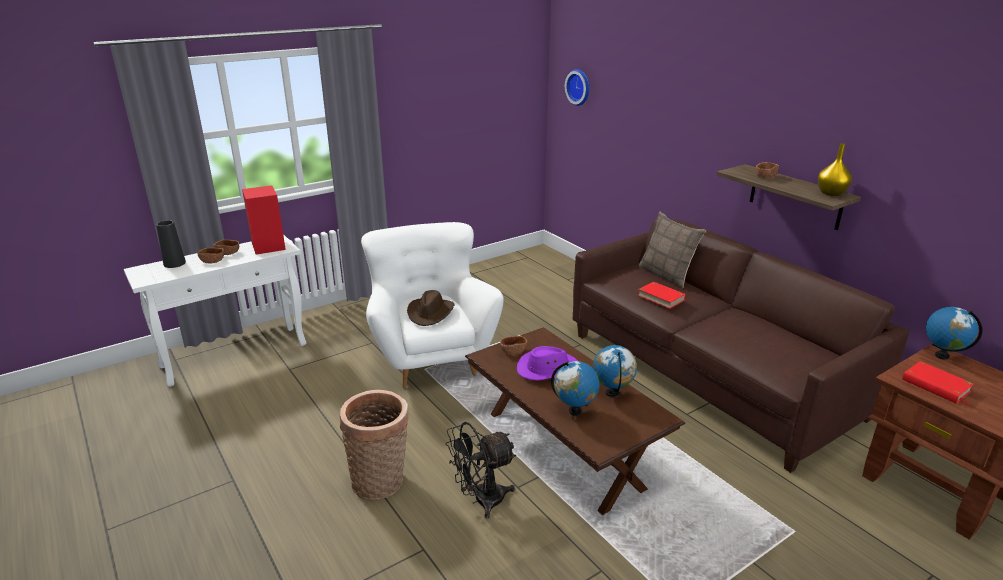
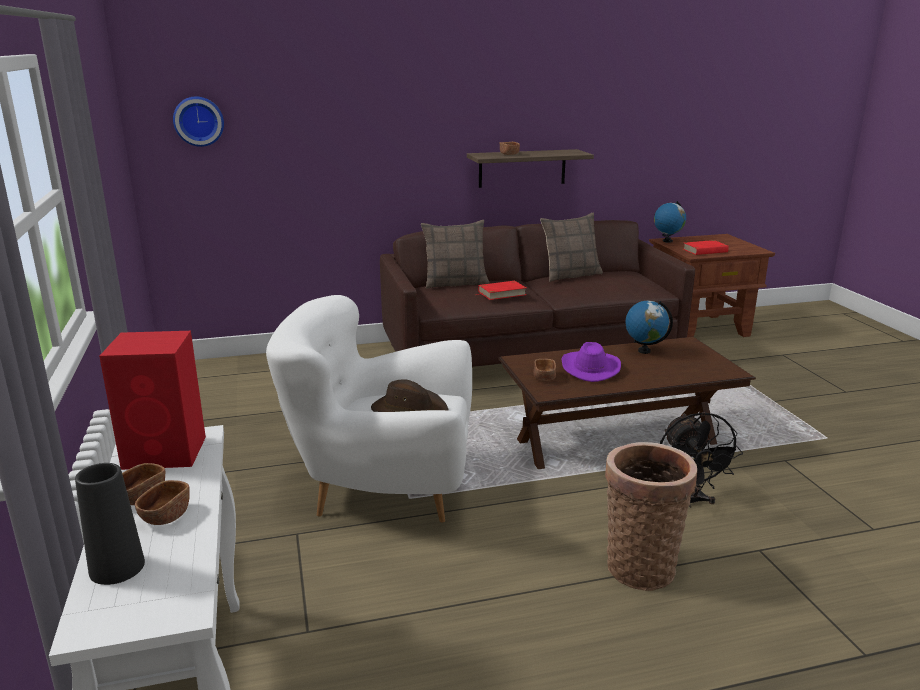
camera: 70 degrees left, 5 degrees down
(574, 411) = (670, 370): globe -> none
(761, 322) = (570, 275): none -> pillow
(831, 193) = (565, 151): yellow vase -> none

